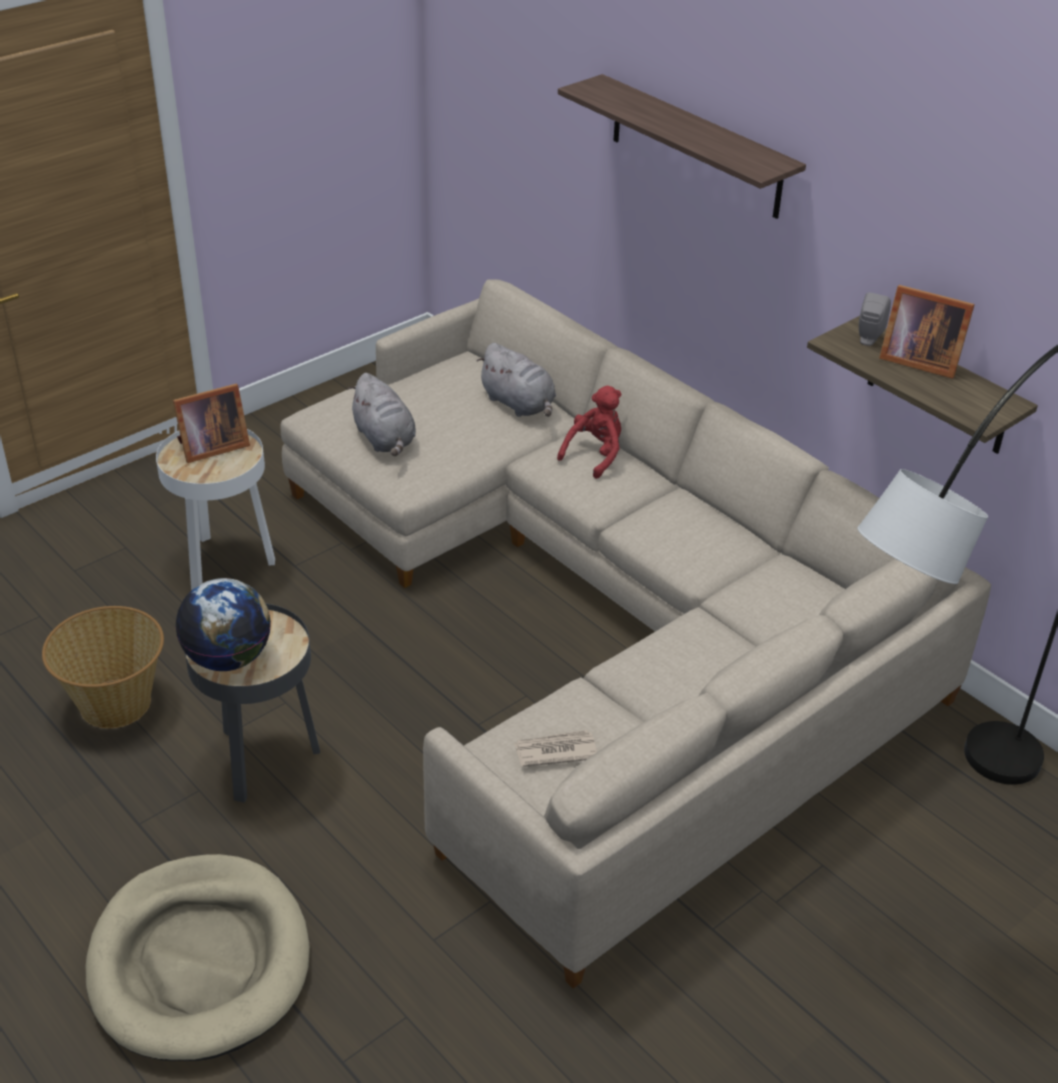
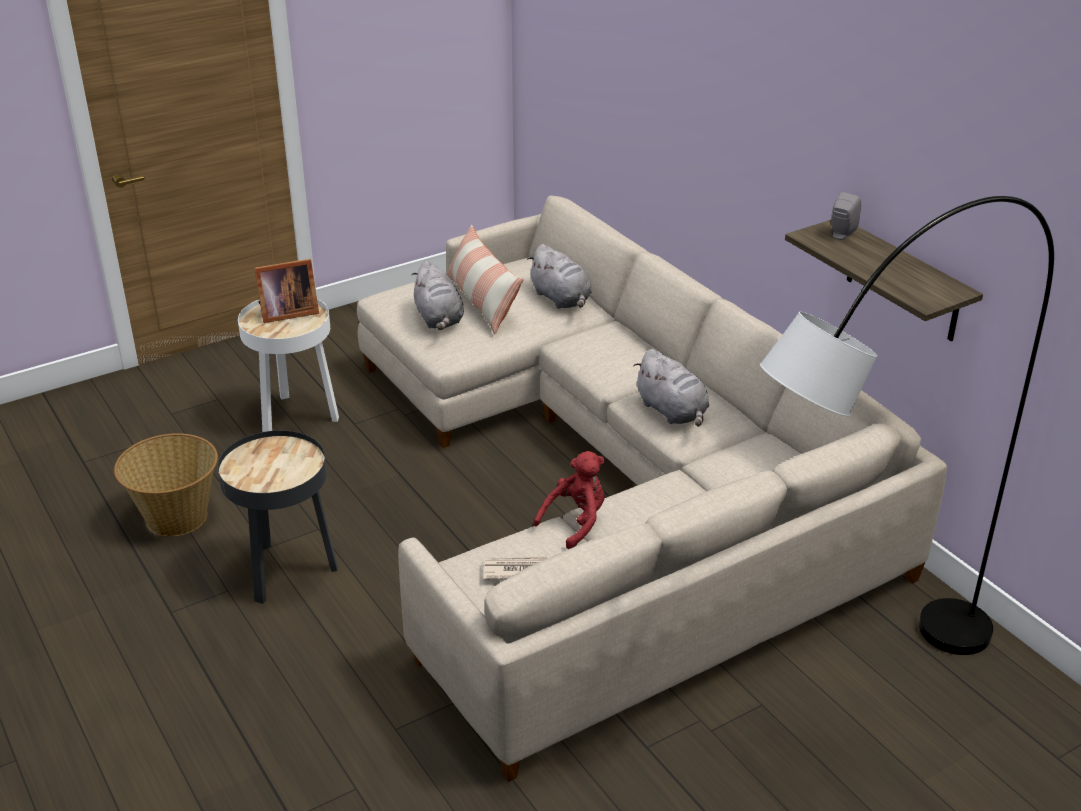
camera: 10 degrees right, 5 degrees down
(200, 962) = (192, 725): beige dog bed -> none
(228, 658) = (254, 472): globe -> none
(430, 414) = (482, 302): none -> pillow
(595, 455) = (617, 342): red plush toy -> red plush toy (576, 522)
(677, 538) = (673, 412): none -> grey plush toy
(696, 147) = (712, 71): shelf -> none
(917, 360) = (881, 253): picture frame -> none

